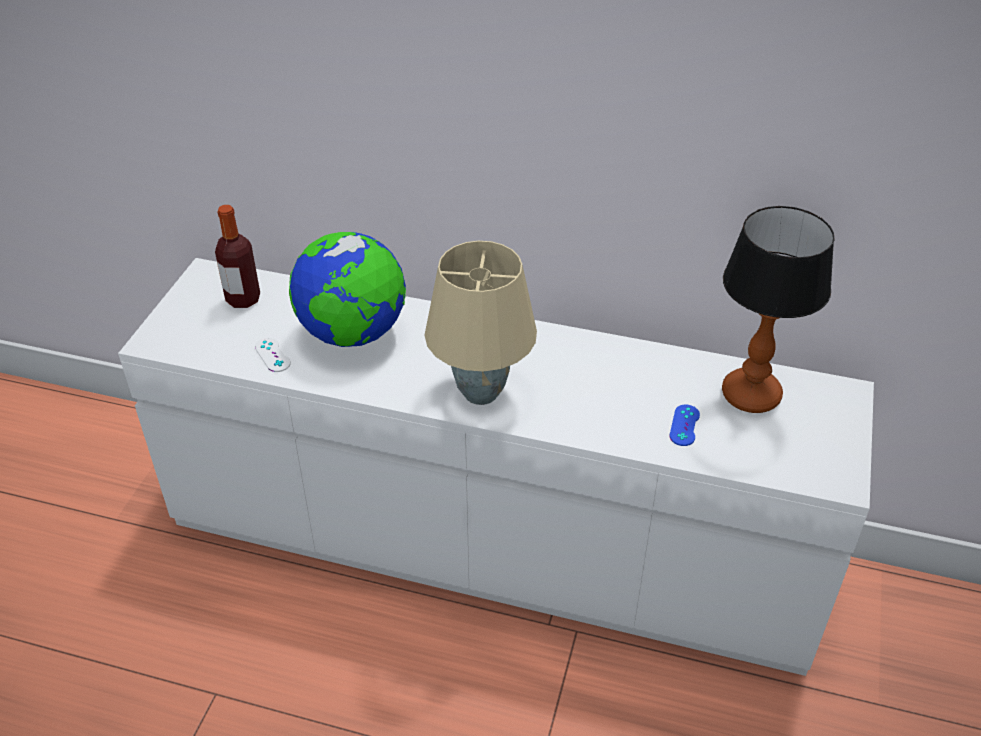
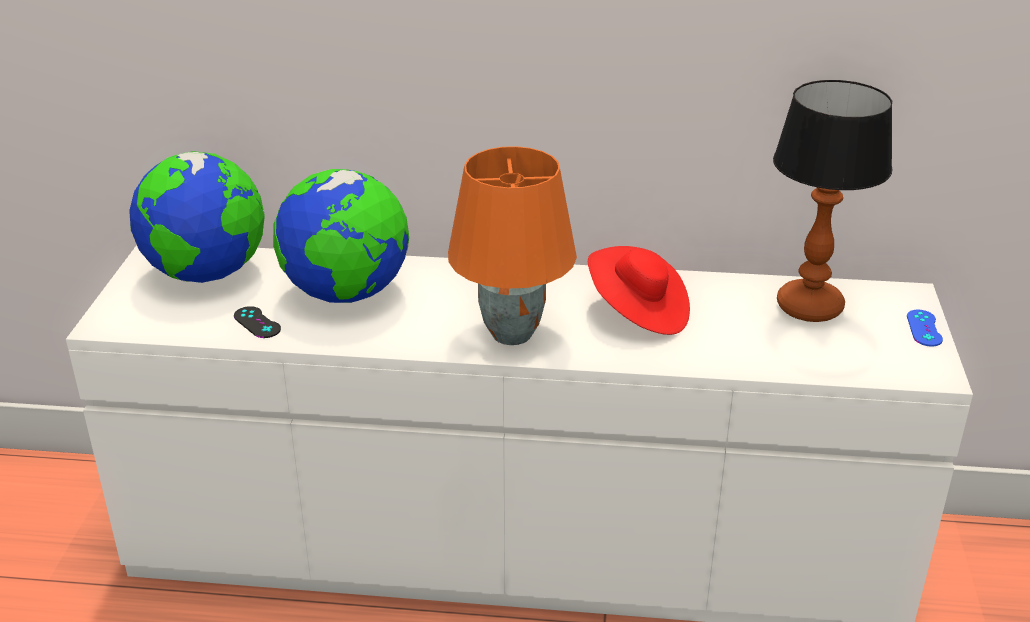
camera: 10 degrees left, 10 degrees down
(243, 299) = (207, 274): bottle -> globe
(272, 355) = (257, 322): white game controller -> black game controller
(480, 394) = (512, 335): beige table lamp -> orange table lamp
(596, 383) = (638, 313): none -> red hat
(684, 425) = (748, 341): blue game controller -> blue game controller (924, 328)

